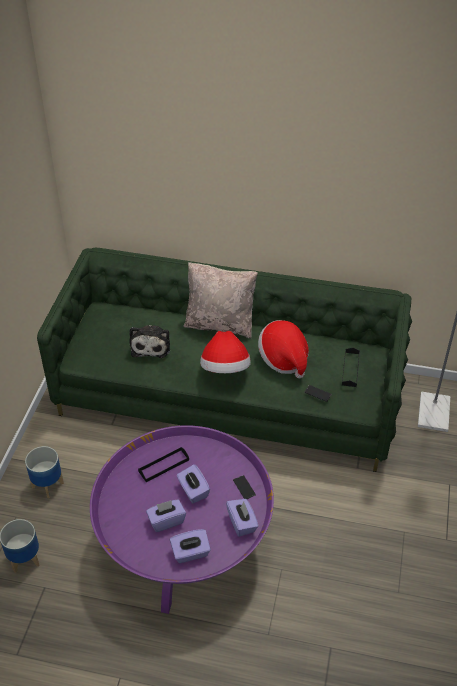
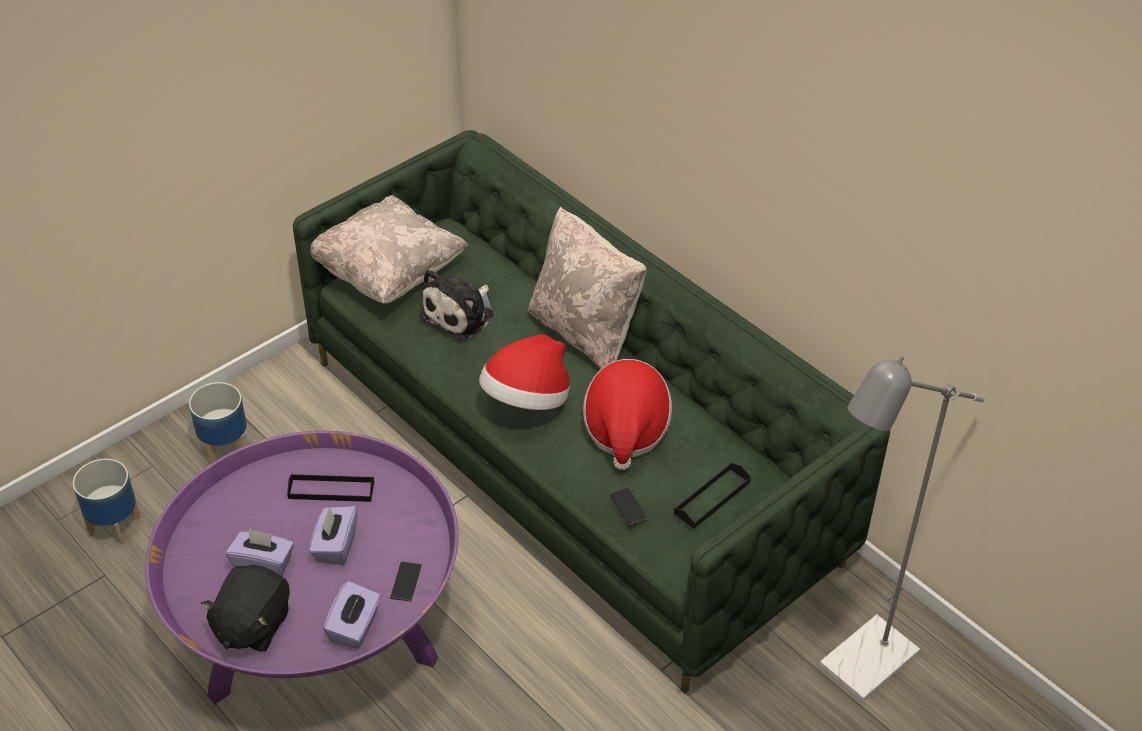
camera: 35 degrees right, 0 degrees up
(91, 343) = (388, 272): none -> beige pillow
(190, 553) = (252, 625): purple tissue box -> black plush toy

